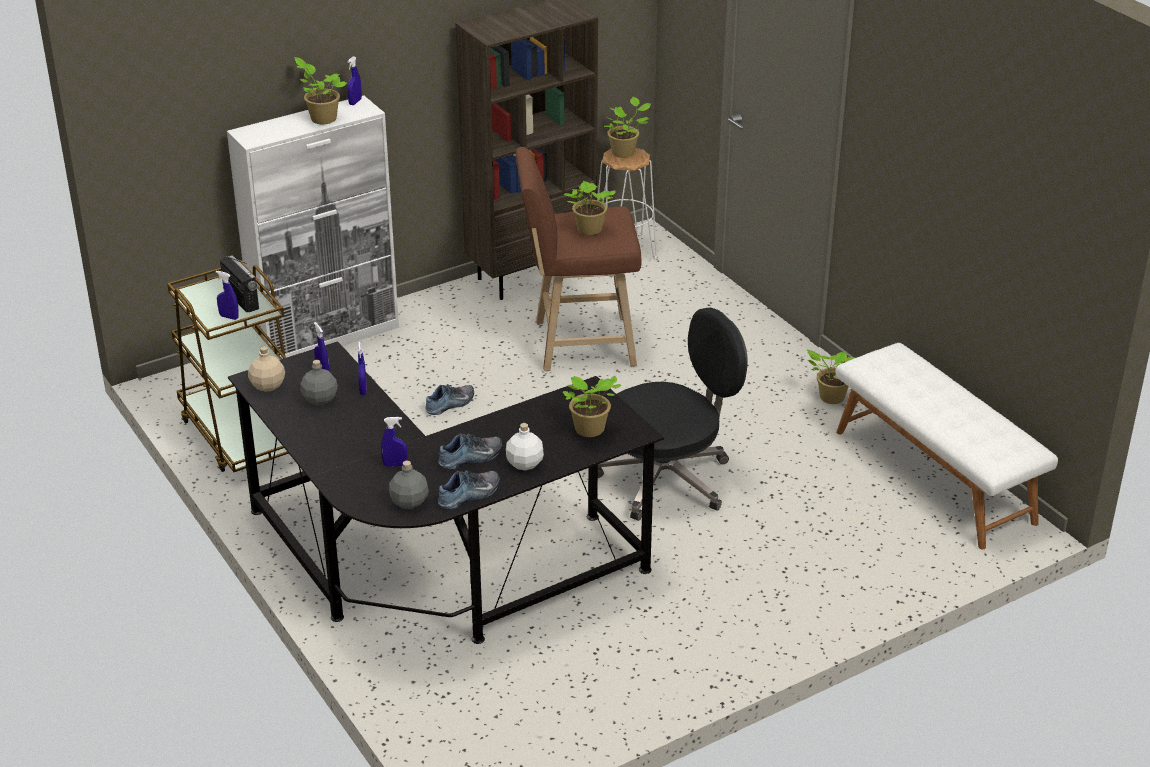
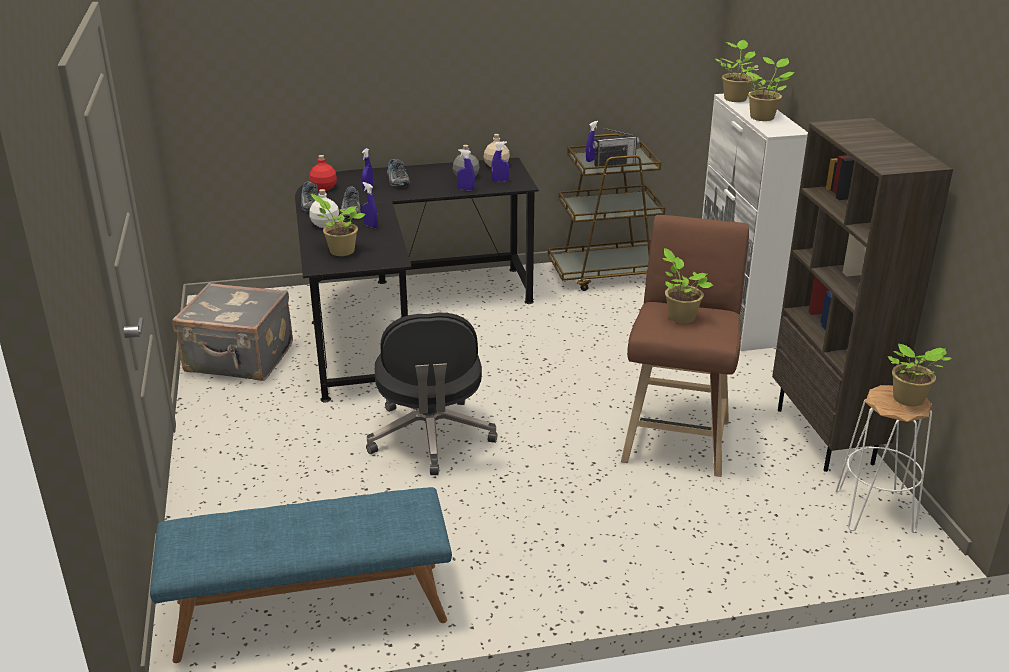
camera: 110 degrees right, 5 degrees down
(355, 102) = (794, 129): blue spray bottle -> blue spray bottle (370, 226)
(408, 502) = (324, 188): grey bottle -> red bottle
(451, 404) = (605, 356): shoe -> shoe (396, 180)
(603, 672) = (239, 360): none -> grey suitcase
(830, 397) = (497, 580): potted plant -> potted plant (735, 98)
(935, 476) = (310, 611): white bench -> blue bench

